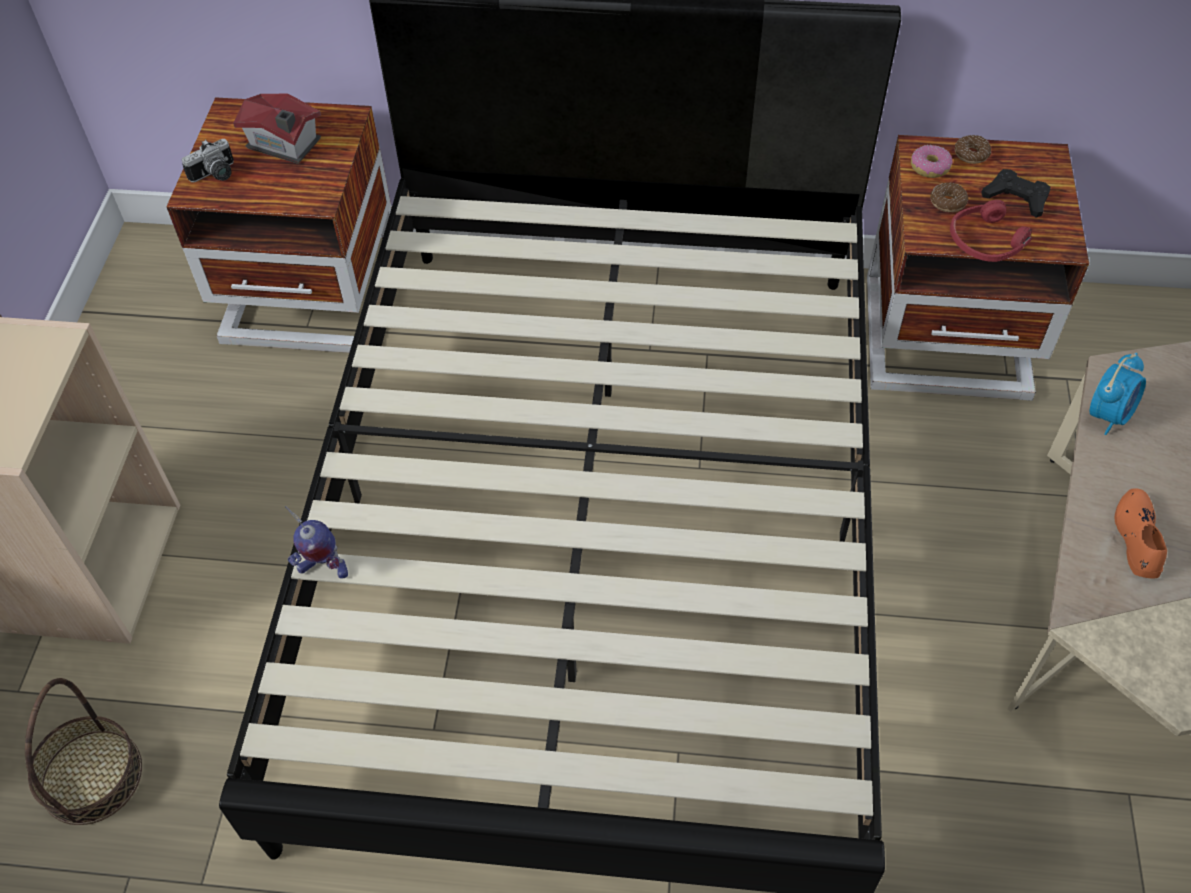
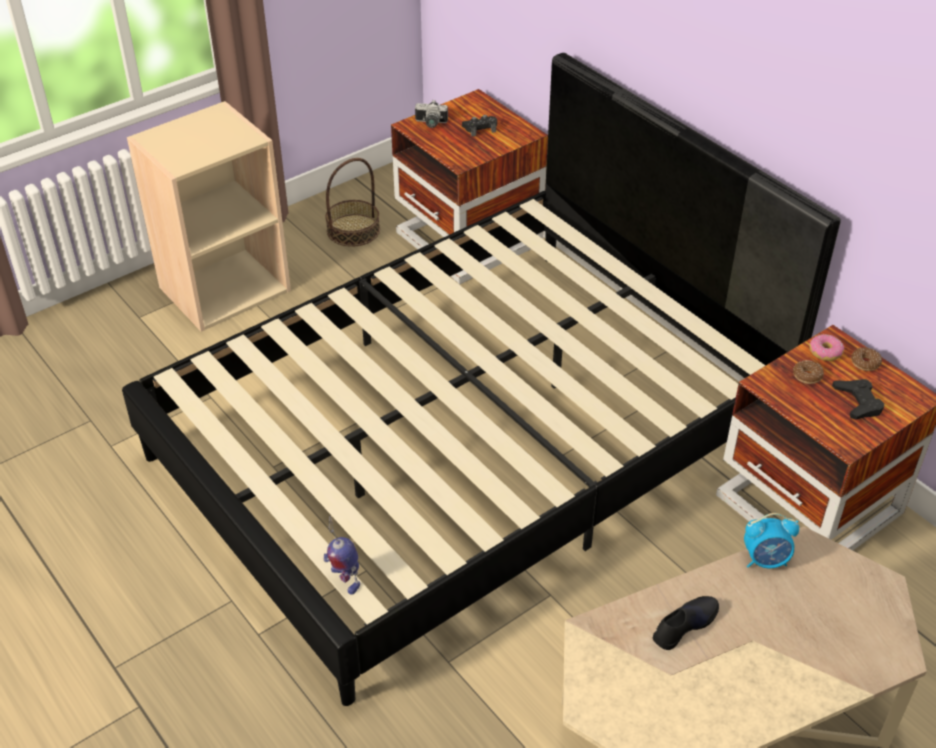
camera: 45 degrees right, 10 degrees down
(91, 776) = (124, 371): basket -> basket (353, 230)
(284, 145) = (480, 129): toy house -> black game controller
(323, 569) = (276, 332): toy robot -> toy robot (344, 579)
(985, 241) = (799, 409): red headphones -> none
(1137, 537) = (684, 625): orange shoe -> black shoe

